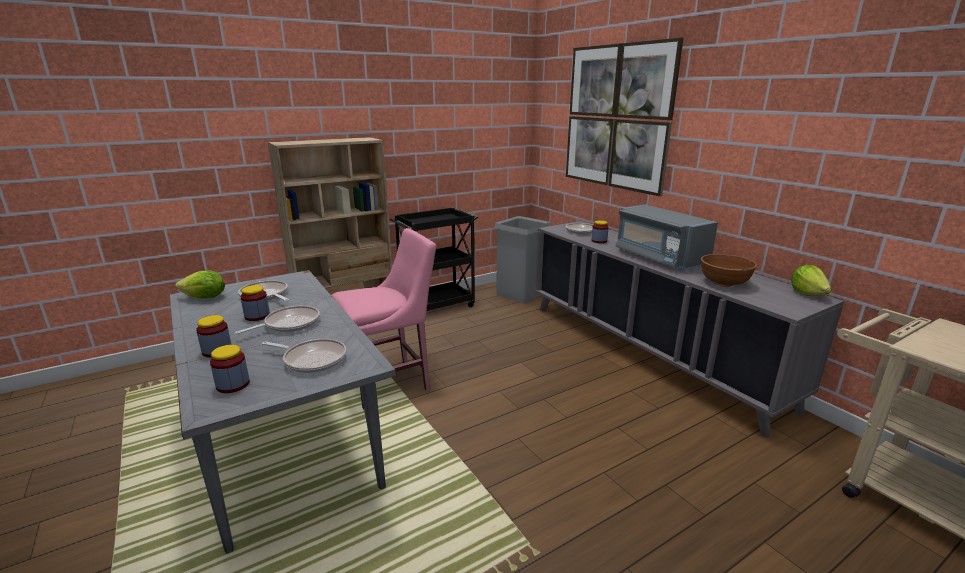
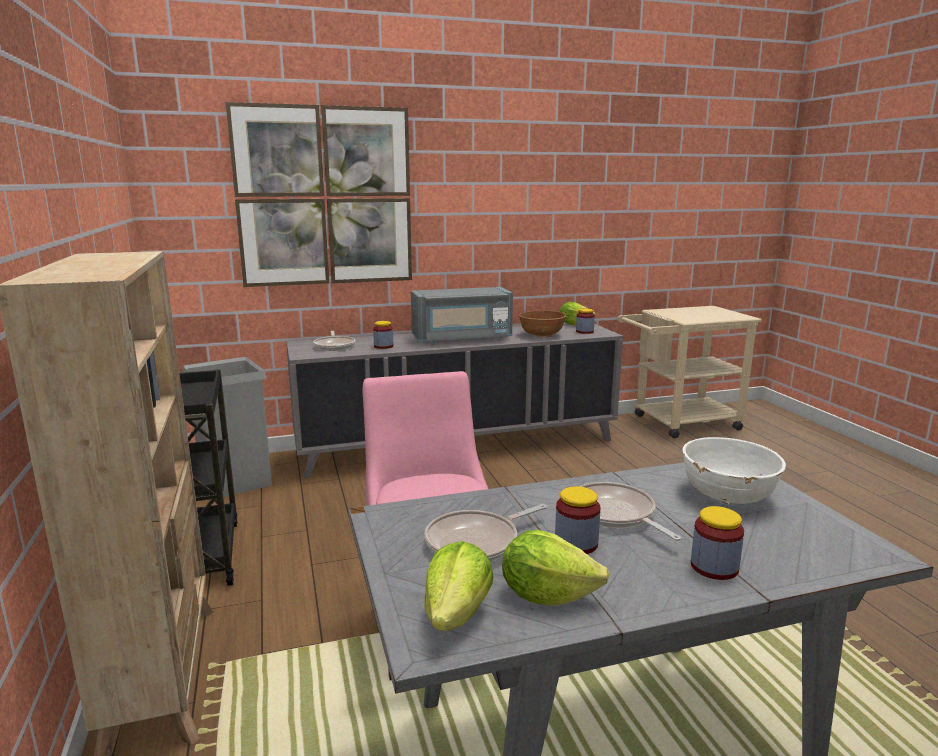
camera: 75 degrees left, 5 degrees down
(211, 312) = (547, 594): none -> lettuce
(233, 385) = (811, 543): jar -> jar (584, 332)
(312, 359) = (728, 495): frying pan -> white bowl

